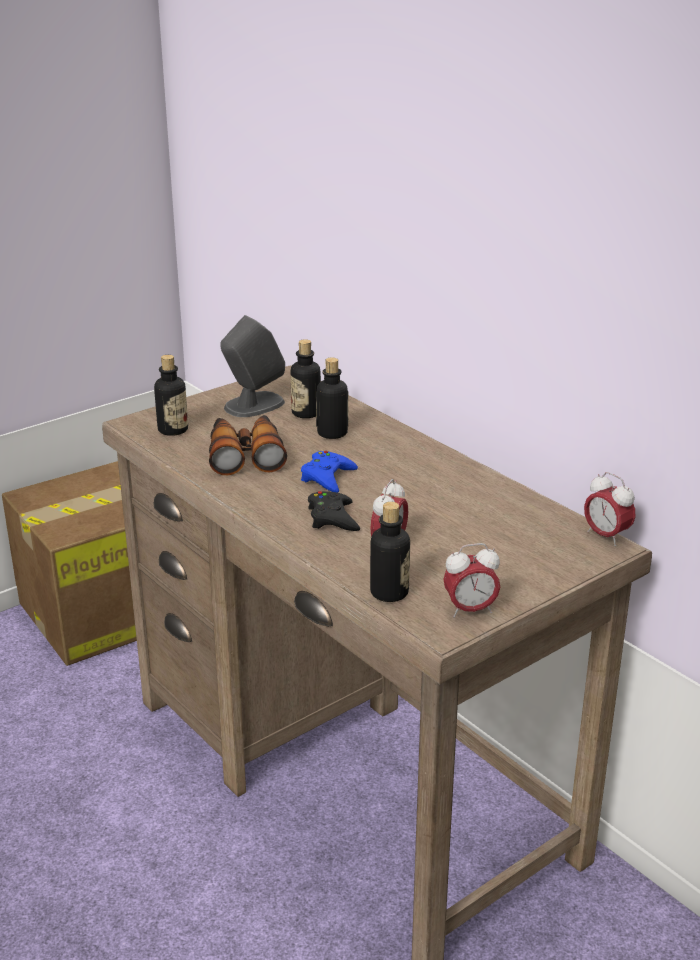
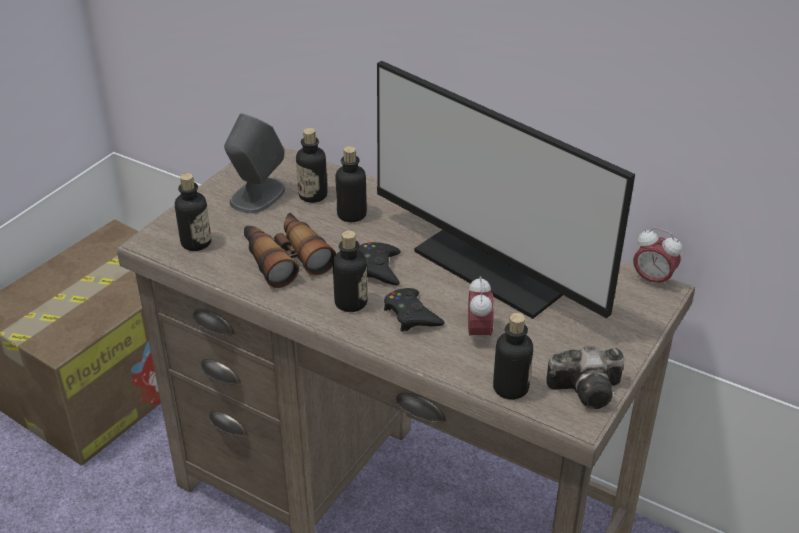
camera: 20 degrees left, 10 degrees up
(281, 498) = (351, 303): none -> bottle
(327, 477) = (378, 268): blue game controller -> black game controller
(448, 495) = (497, 265): none -> monitor
(470, 610) = (589, 389): alarm clock -> camera

